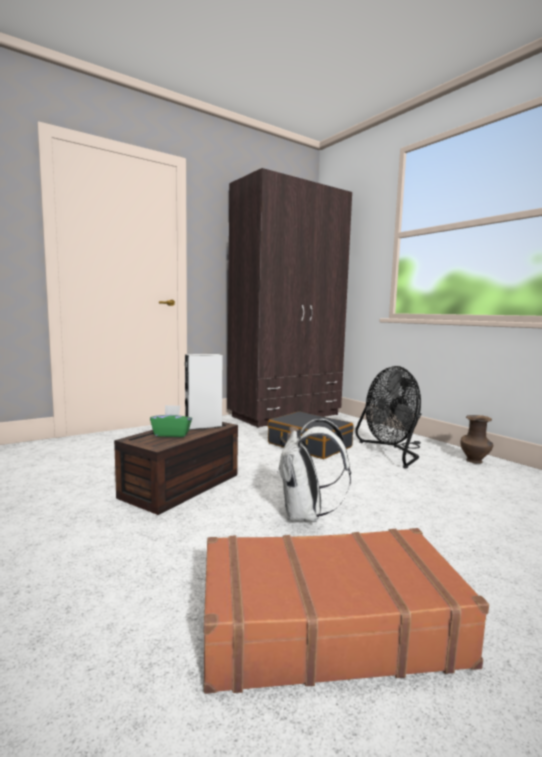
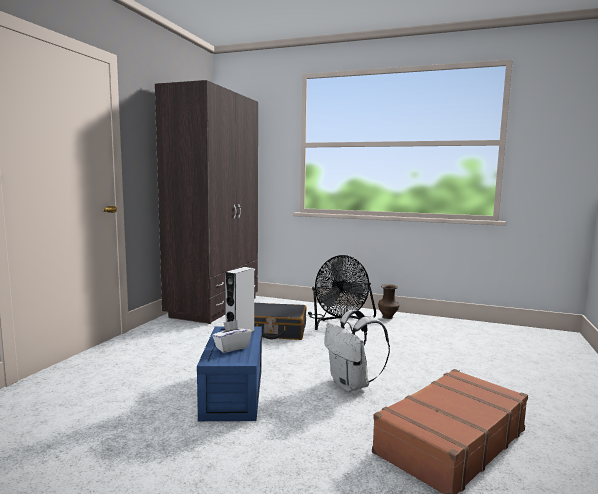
camera: 35 degrees left, 0 degrees up
(172, 434) = (231, 347): green tissue box -> white tissue box
(181, 487) = (235, 393): brown storage box -> blue storage box
(393, 452) = (336, 322): black fan -> black fan turned 60 degrees counterclockwise

